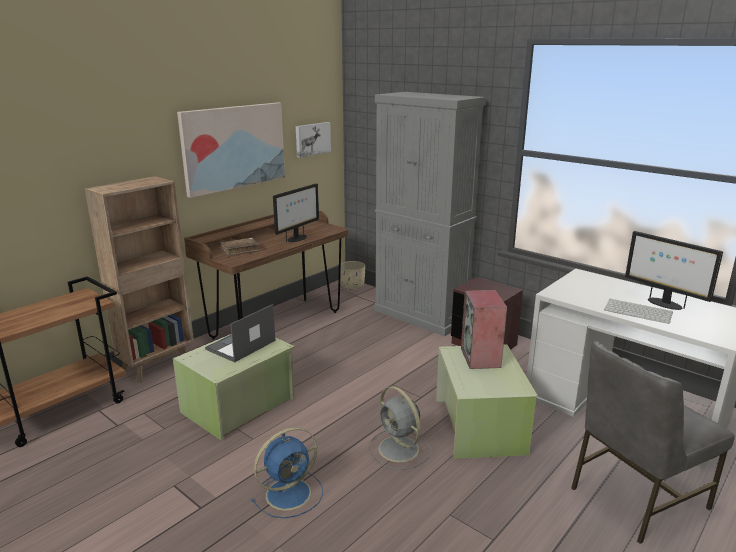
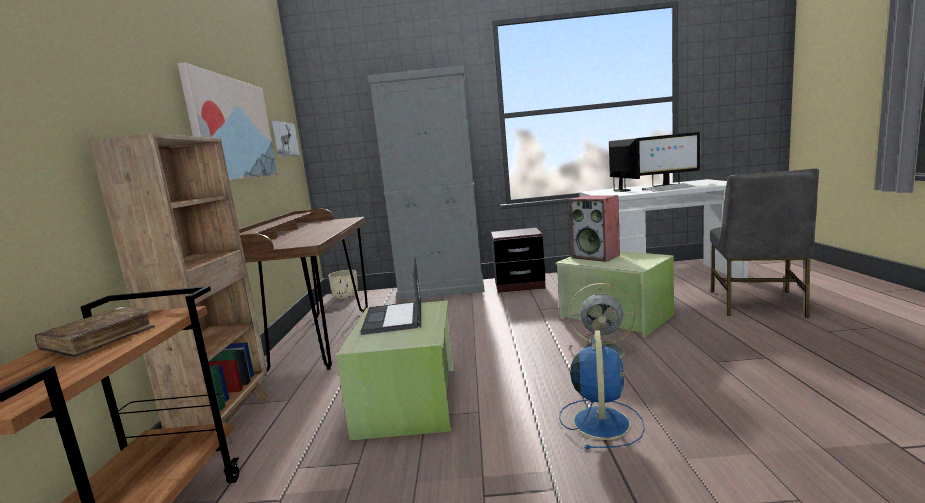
camera: 40 degrees left, 10 degrees down
(240, 251) = (293, 240): brown book -> brown book (101, 340)
(297, 238) = (332, 226): monitor -> monitor (622, 190)

